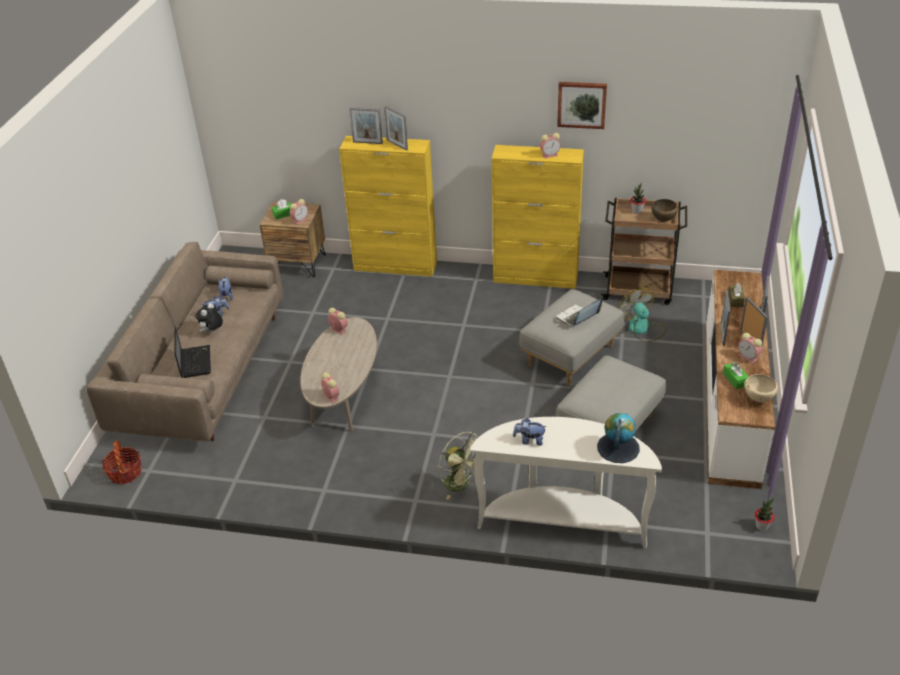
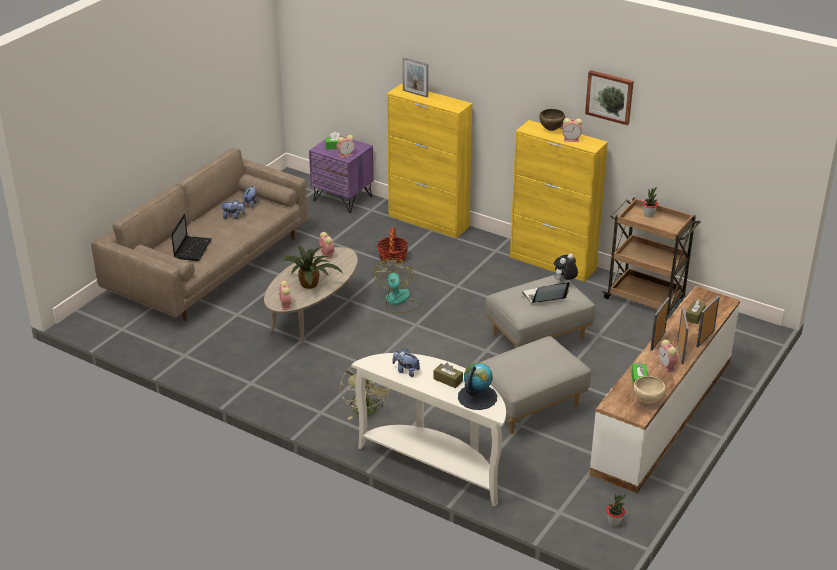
camera: 20 degrees right, 5 degrees down
(125, 472) = (102, 325): basket -> basket (392, 257)
(212, 331) = (221, 229): plush toy -> plush toy (564, 282)
(298, 264) = (343, 198): brown nightstand -> purple nightstand
(342, 366) = (311, 284): none -> potted plant
(397, 145) = (439, 101): picture frame -> none
(577, 438) = (448, 380): none -> brown tissue box
(642, 329) = (624, 333): fan -> fan (398, 301)
(663, 220) = (668, 228): brown bowl -> brown bowl (551, 129)

